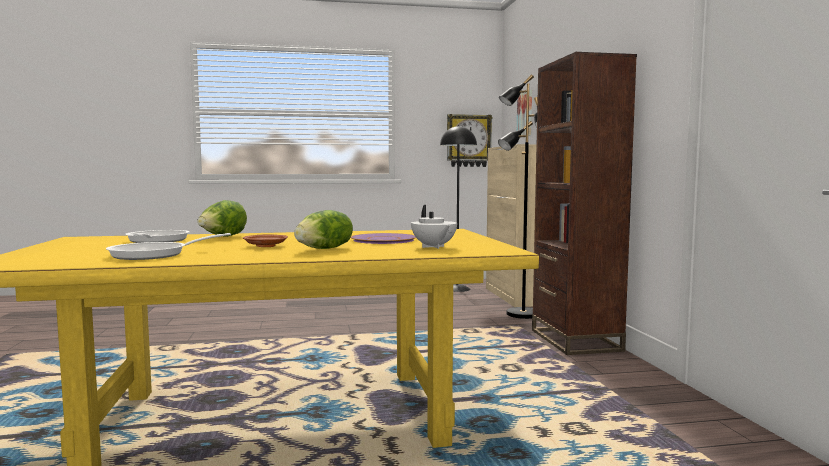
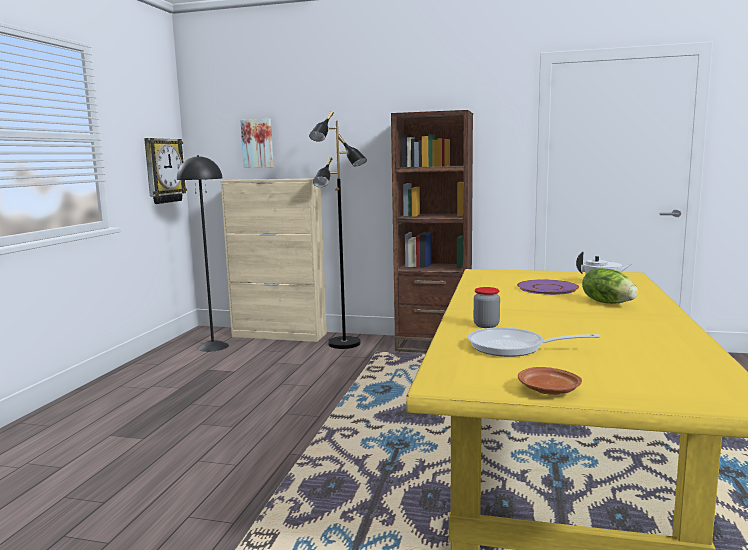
camera: 65 degrees left, 5 degrees up
(155, 254) = (645, 345): frying pan -> none
(222, 237) = (486, 325): lettuce -> jar
(265, 246) = (582, 315): brown plate -> brown plate (549, 390)

